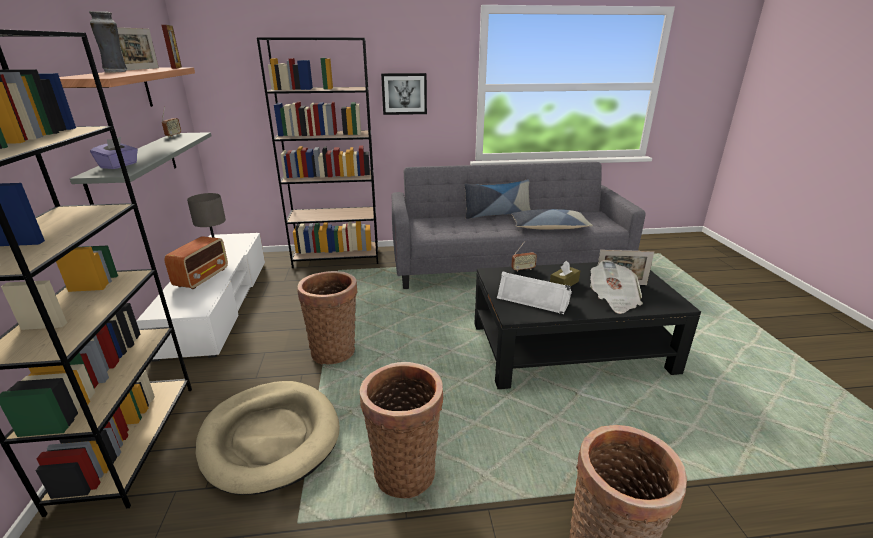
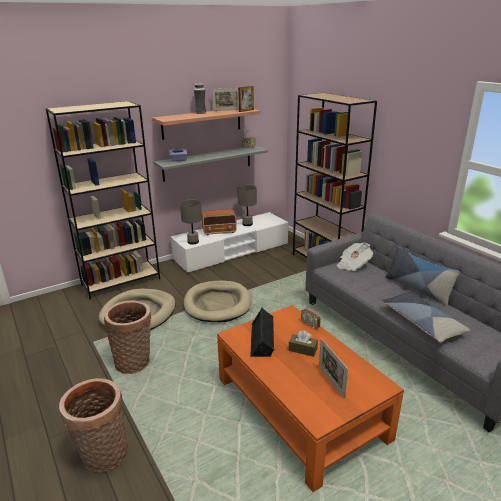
camera: 65 degrees right, 0 degrees up
(196, 304) = (193, 242): none -> grey table lamp
(334, 350) = (217, 304): basket -> beige dog bed
(404, 94) = (399, 151): picture -> none
(533, 299) = (263, 339): white speaker -> black speaker
(570, 347) = (300, 408): black coffee table -> orange coffee table
(613, 299) = (295, 380): newspaper -> newspaper (353, 265)

